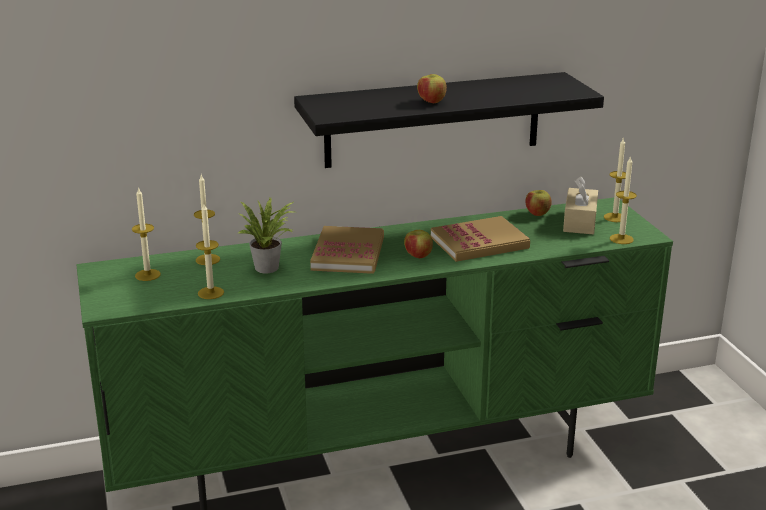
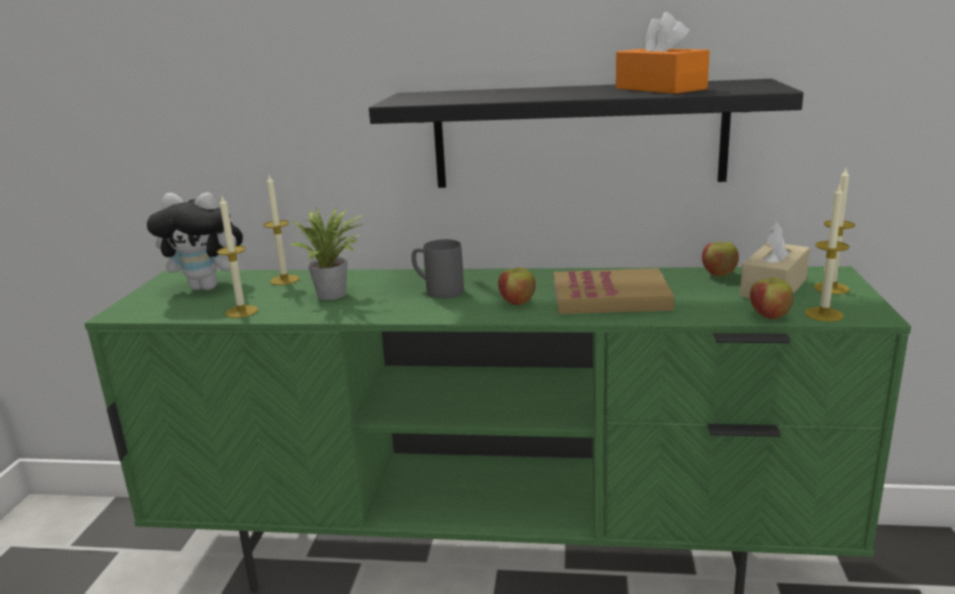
camera: 25 degrees right, 5 degrees down
(147, 275) = (208, 287): candle -> plush toy
(348, 253) = (437, 291): book -> grey mug
(431, 102) = (545, 94): apple -> apple (769, 316)
(505, 91) = (660, 89): none -> orange tissue box

